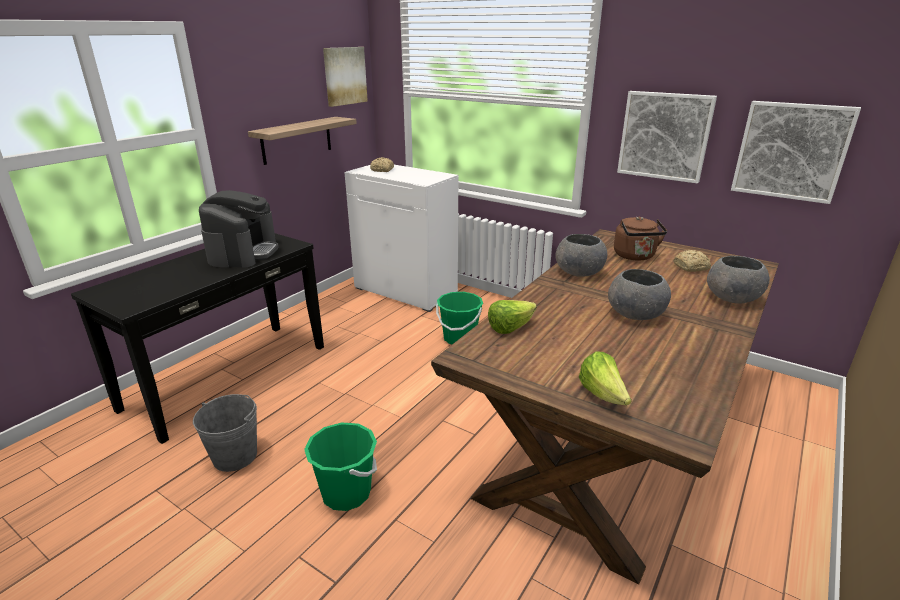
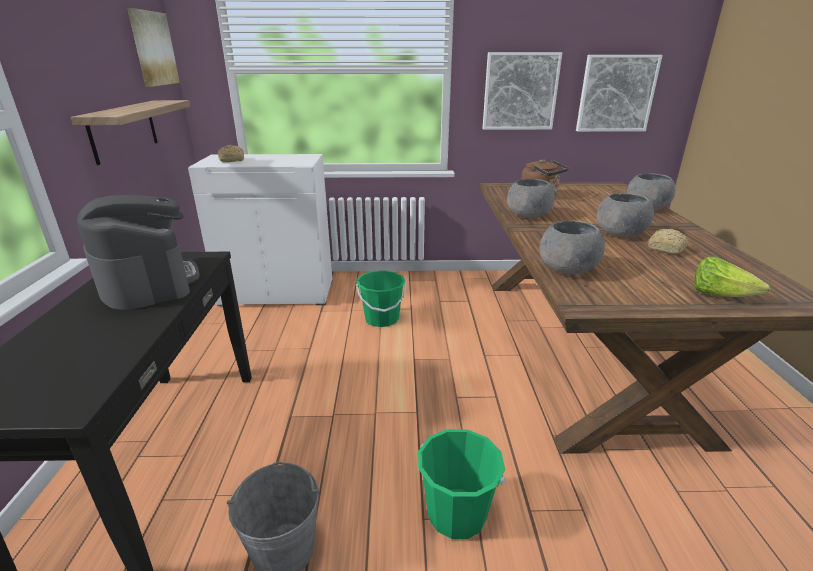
camera: 35 degrees left, 0 degrees up
(510, 328) = (567, 269): lettuce -> grey bowl
(691, 267) = (586, 195): bread -> bread (667, 249)

